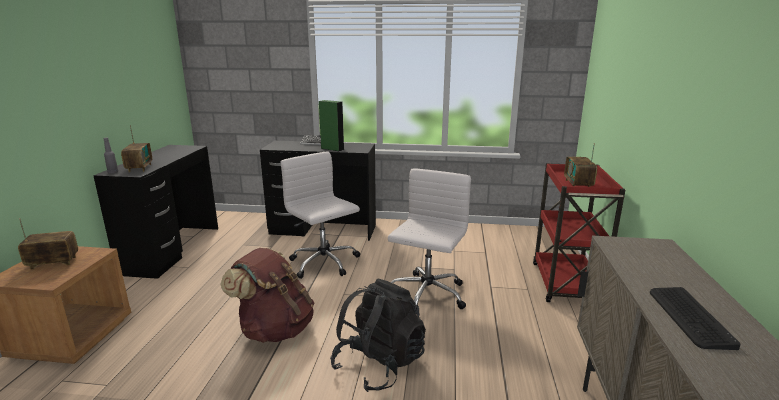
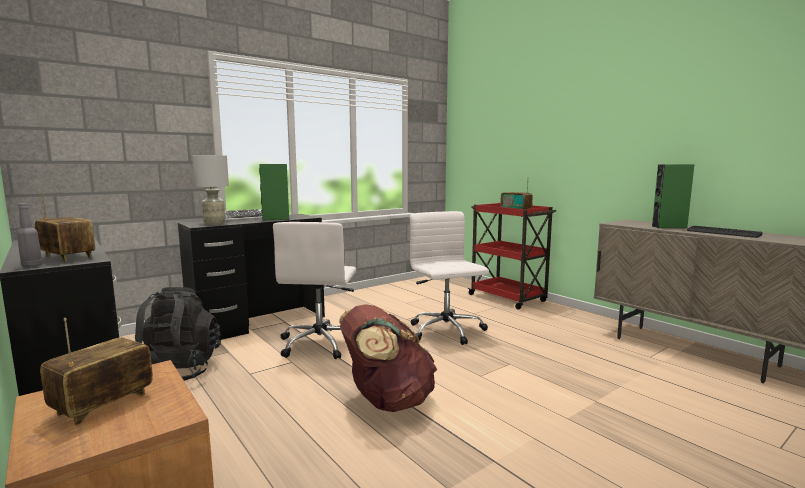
camera: 45 degrees left, 10 degrees down
(283, 147) = (215, 224): none -> grey table lamp
(324, 263) = (320, 344): white office chair -> white office chair turned 90 degrees counterclockwise
(379, 364) = (511, 380): black backpack -> black backpack (178, 371)
(657, 275) = (669, 227): none -> green speaker

